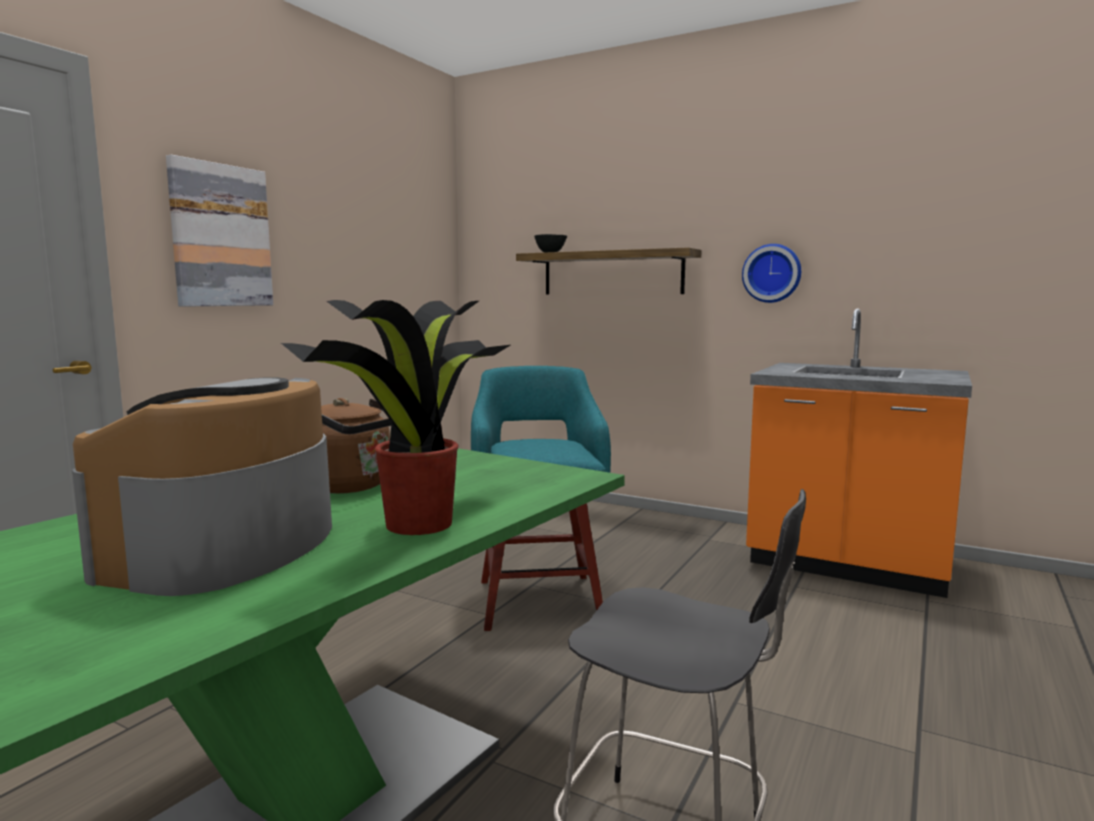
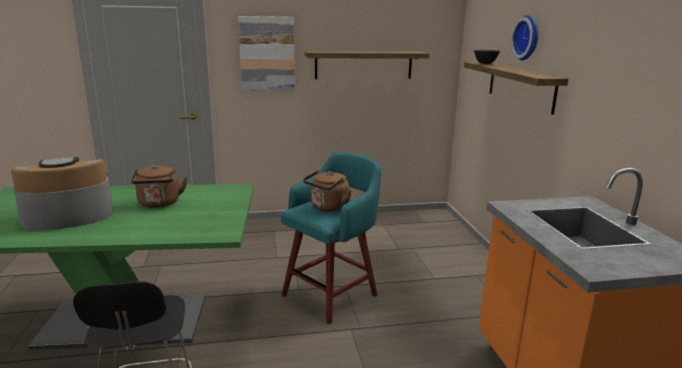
camera: 50 degrees right, 10 degrees up
(360, 265) = (363, 65): none -> shelf
(422, 523) = (118, 230): potted plant -> none
(544, 445) = (328, 208): none -> brown kettle
(772, 273) = (607, 112): wall clock -> wall clock (528, 38)

